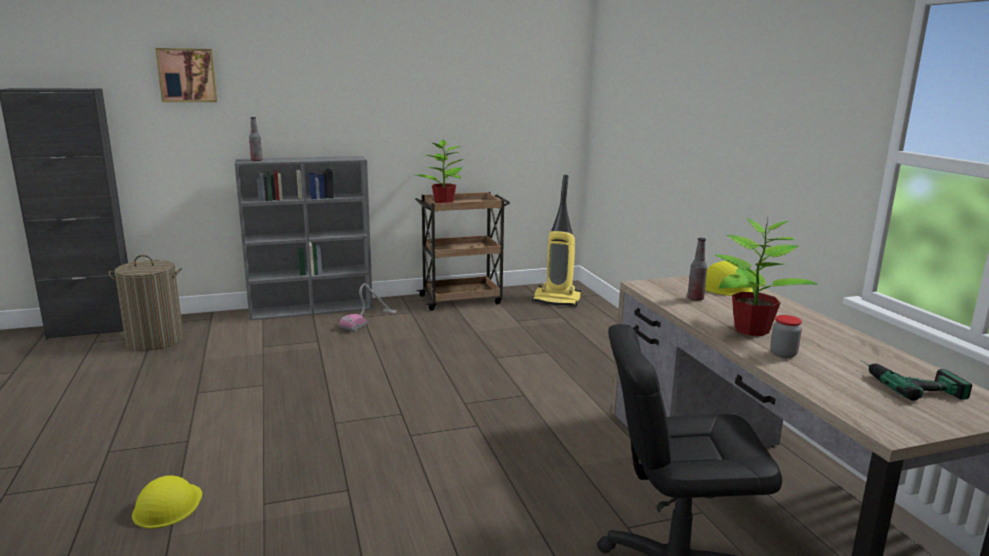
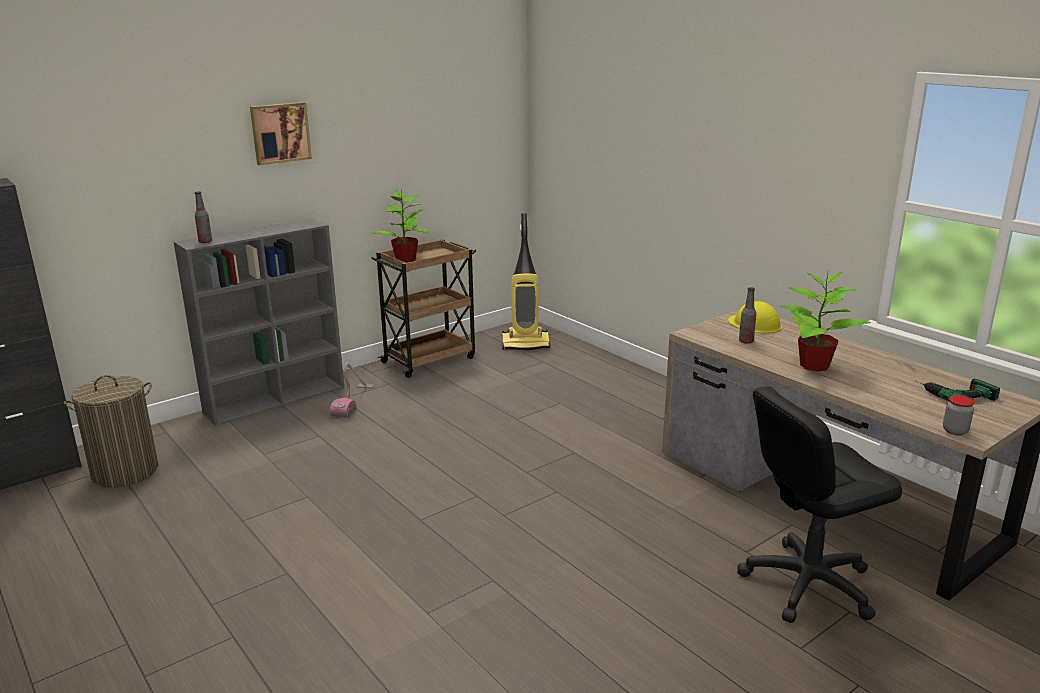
camera: 20 degrees left, 5 degrees up
(167, 505) = (334, 639): yellow hard hat -> none
(187, 75) = (107, 149): picture -> picture (280, 133)
(783, 354) = (855, 384): jar -> jar (955, 431)

